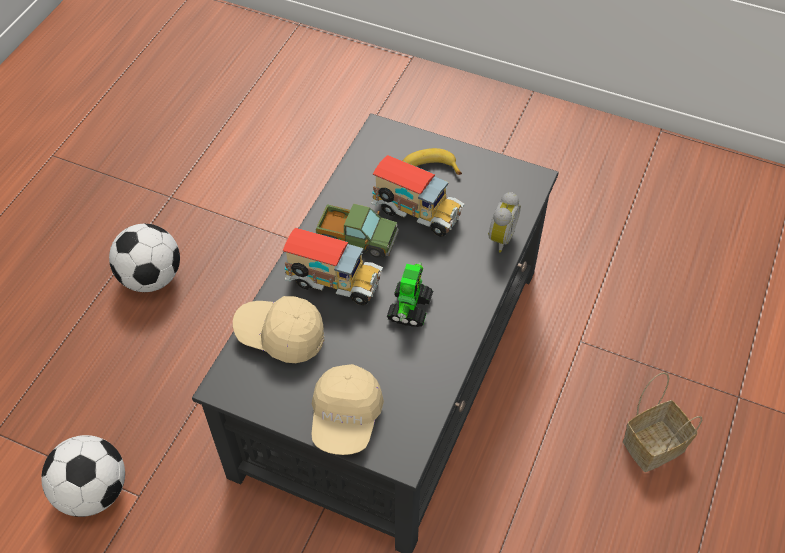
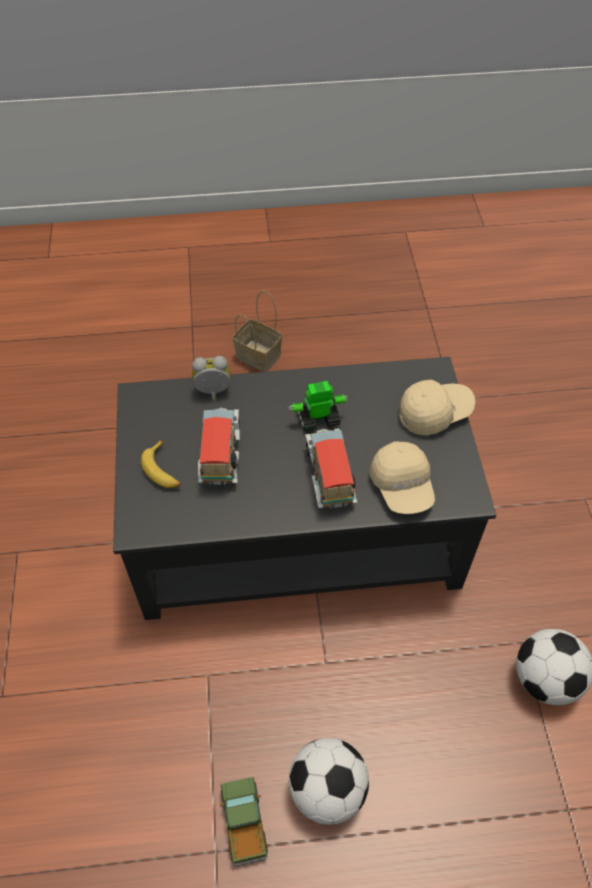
camera: 120 degrees left, 0 degrees up
(357, 238) = (275, 484): toy truck -> toy truck (244, 823)

